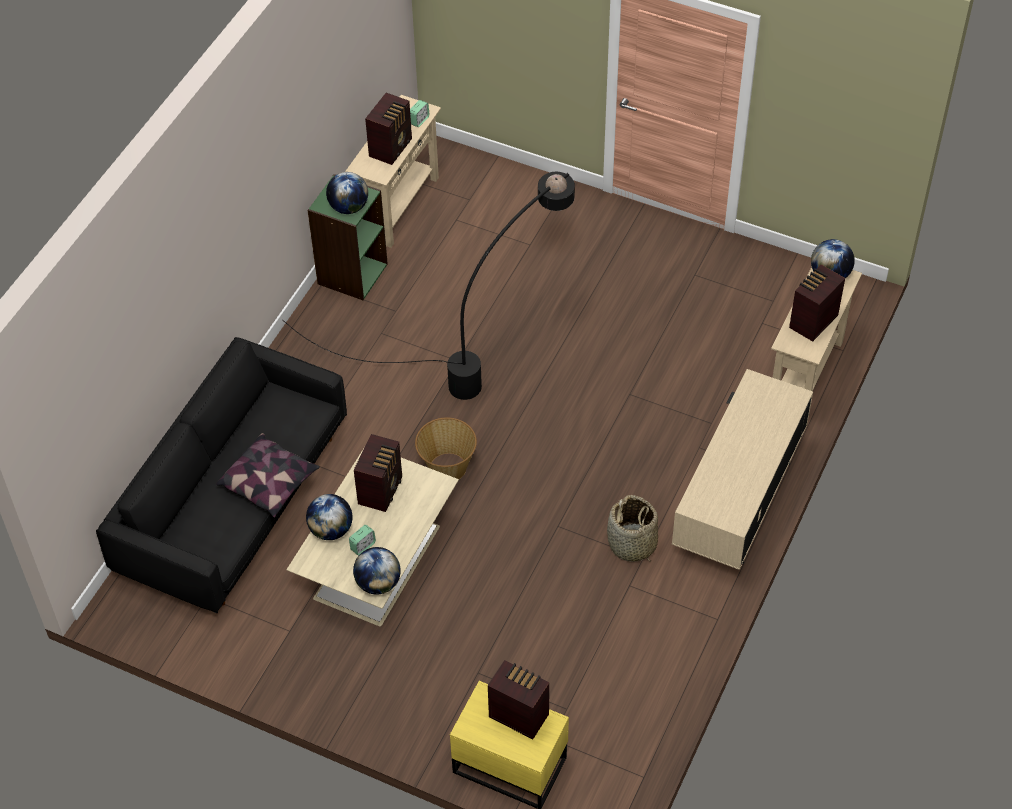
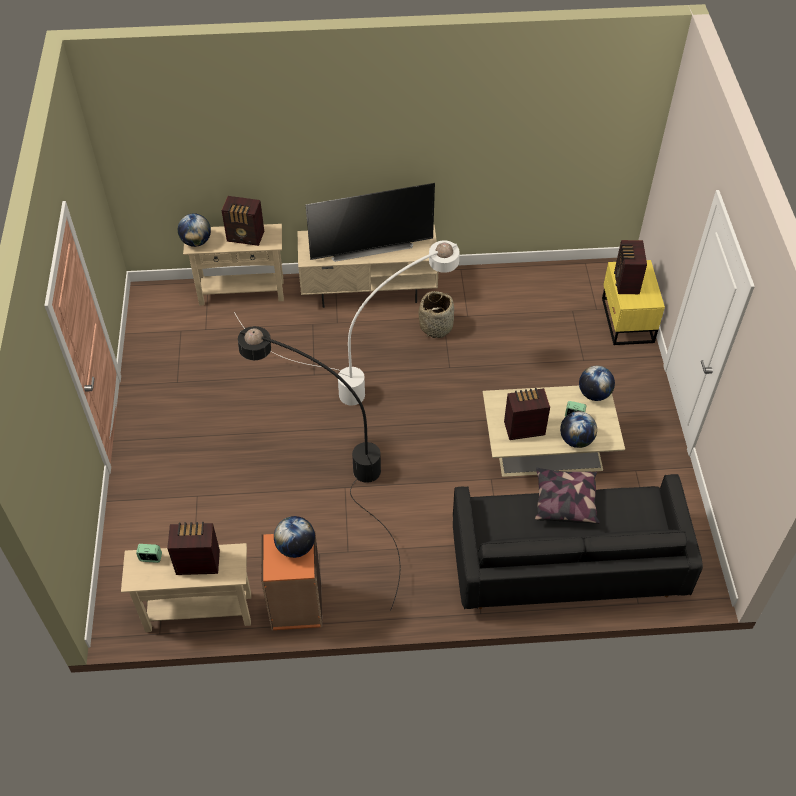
camera: 120 degrees left, 0 degrees up
(352, 273) = (296, 607): green bookcase -> orange bookcase
(447, 467) = (444, 447): basket -> none
(596, 449) = (373, 373): none -> white floor lamp
(739, 452) = (371, 247): none -> television

